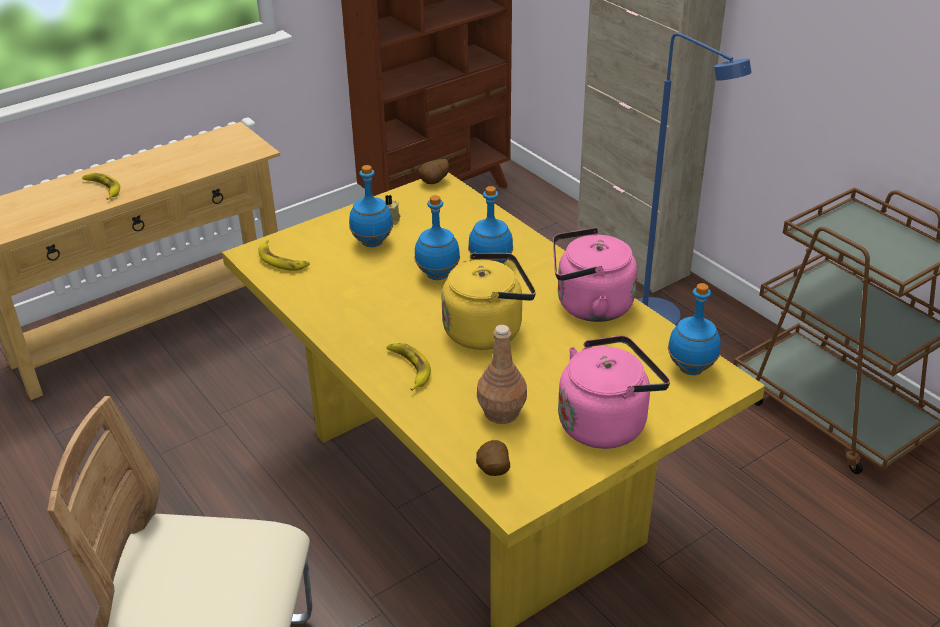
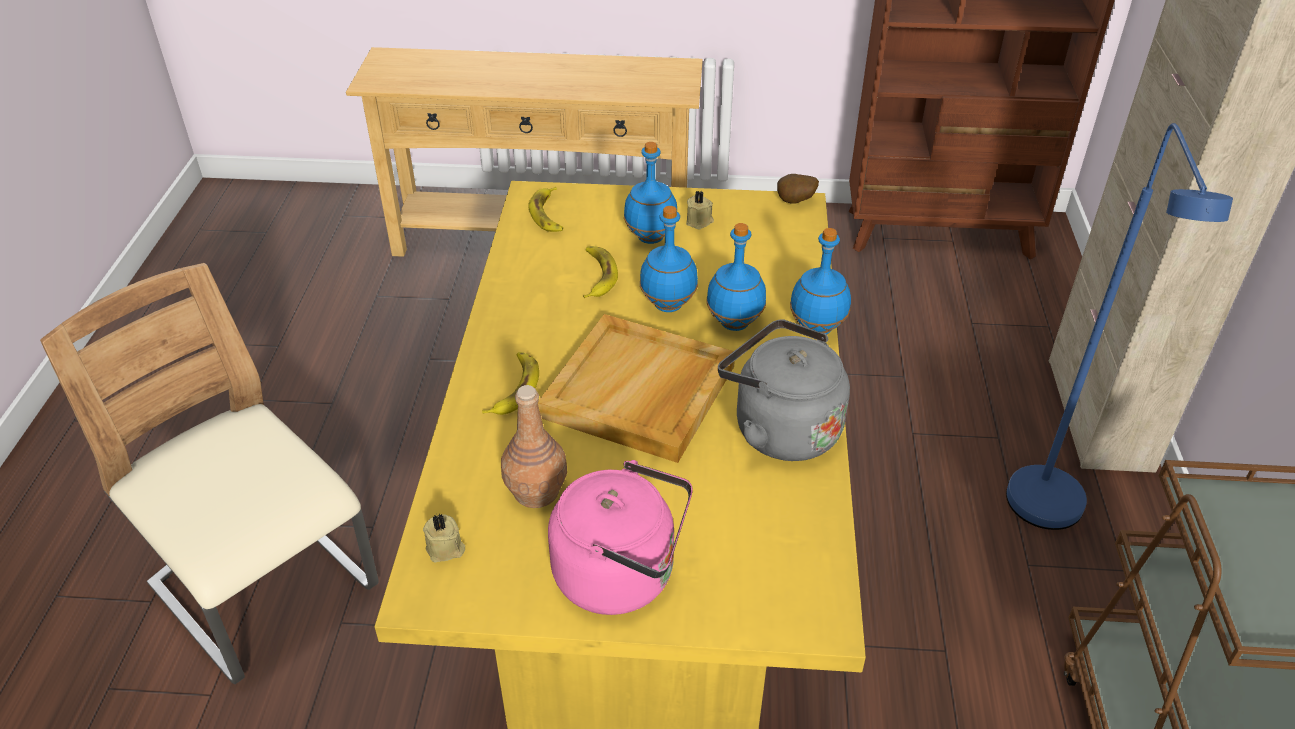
camera: 40 degrees right, 5 degrees up
(102, 188) = (508, 76): banana -> banana (597, 275)
(487, 330) = (639, 393): yellow kettle -> beige tray
(492, 472) = (446, 549): potato -> beige candle
(589, 306) = (780, 429): pink kettle -> grey kettle
(690, 368) = (799, 574): blue bottle -> blue bottle (816, 328)

